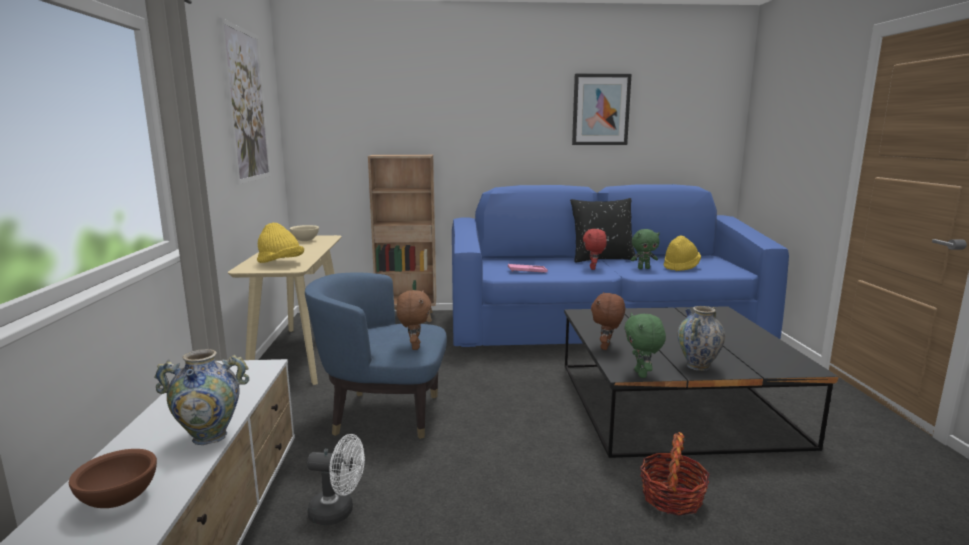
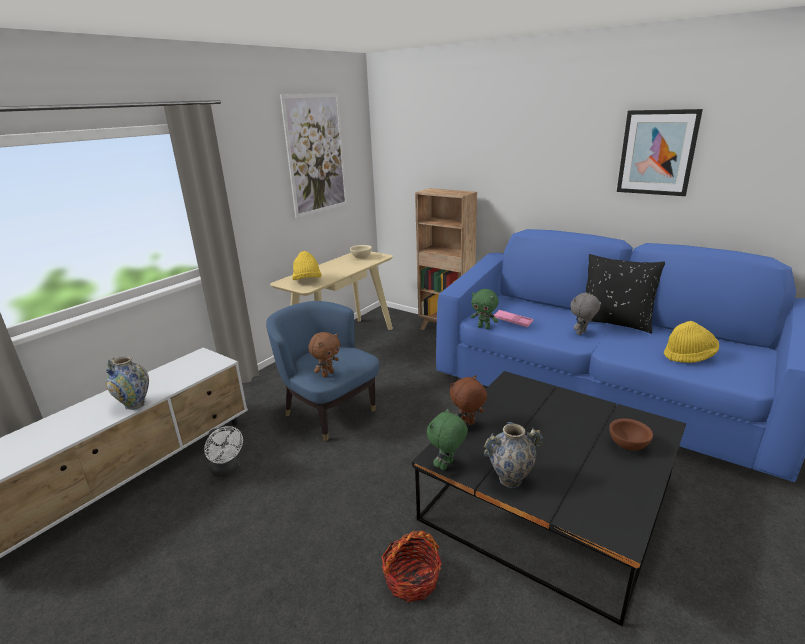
camera: 40 degrees right, 10 degrees up
(118, 500) = (65, 426): brown bowl -> brown bowl (627, 445)
(593, 268) = (581, 333): red plush toy -> grey plush toy
(643, 268) = (639, 346): green plush toy -> green plush toy (484, 327)

